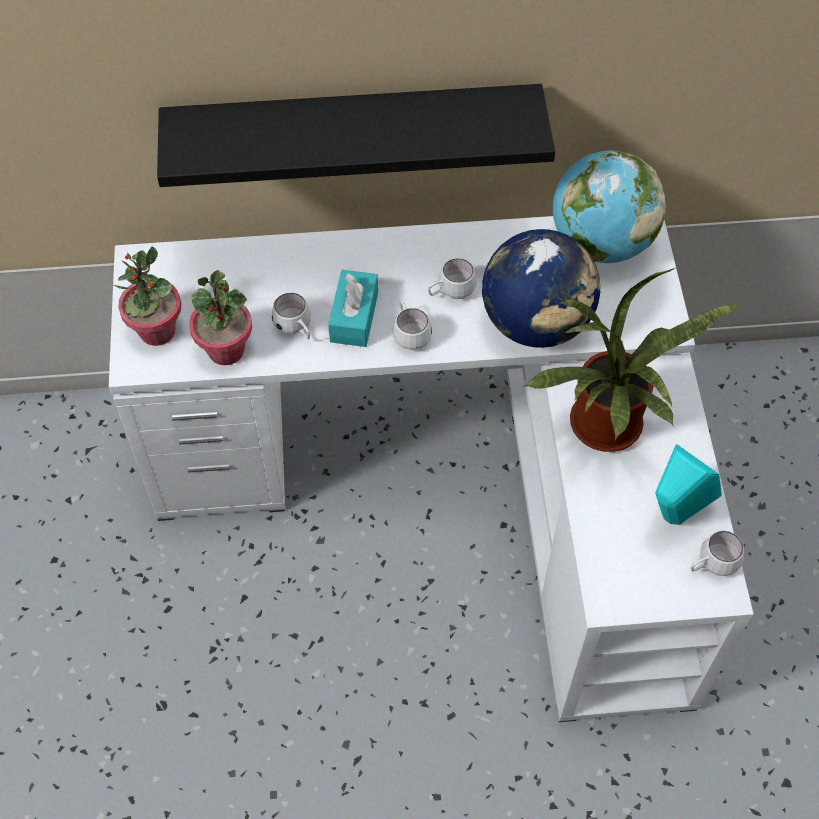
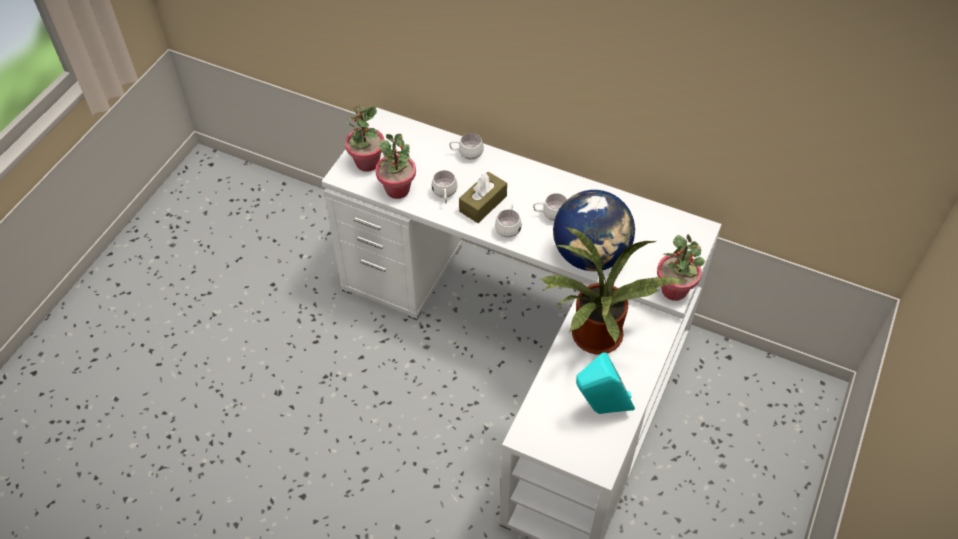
camera: 30 degrees right, 5 degrees down
(353, 129) = (527, 86): black shelf -> none
(354, 317) = (483, 204): turquoise tissue box -> brown tissue box
(600, 243) = (665, 227): globe -> none
(665, 320) = (674, 290): none -> potted plant
(711, 565) = (605, 448): white mug -> white mug (466, 154)

